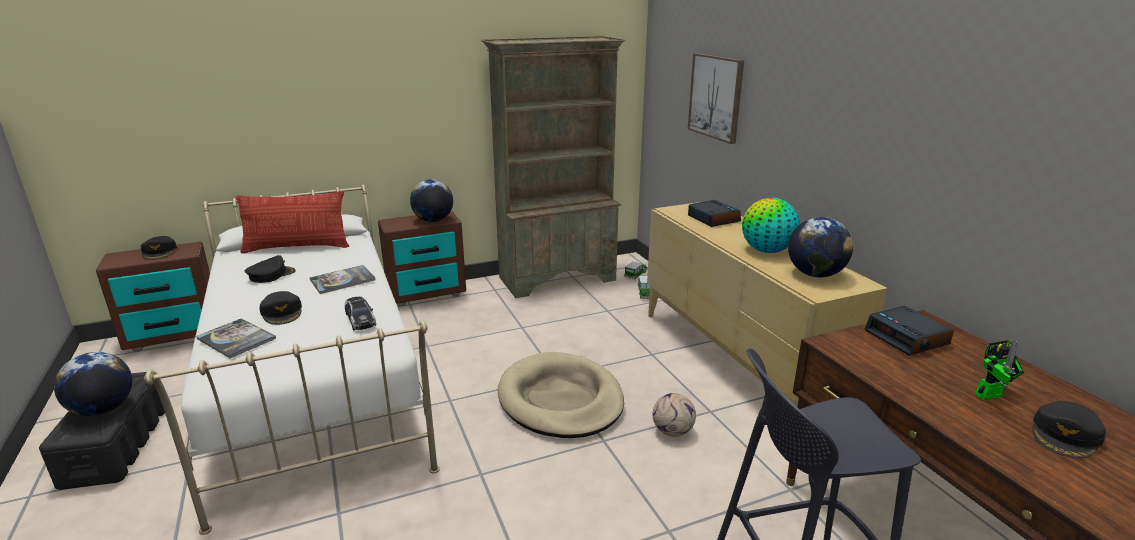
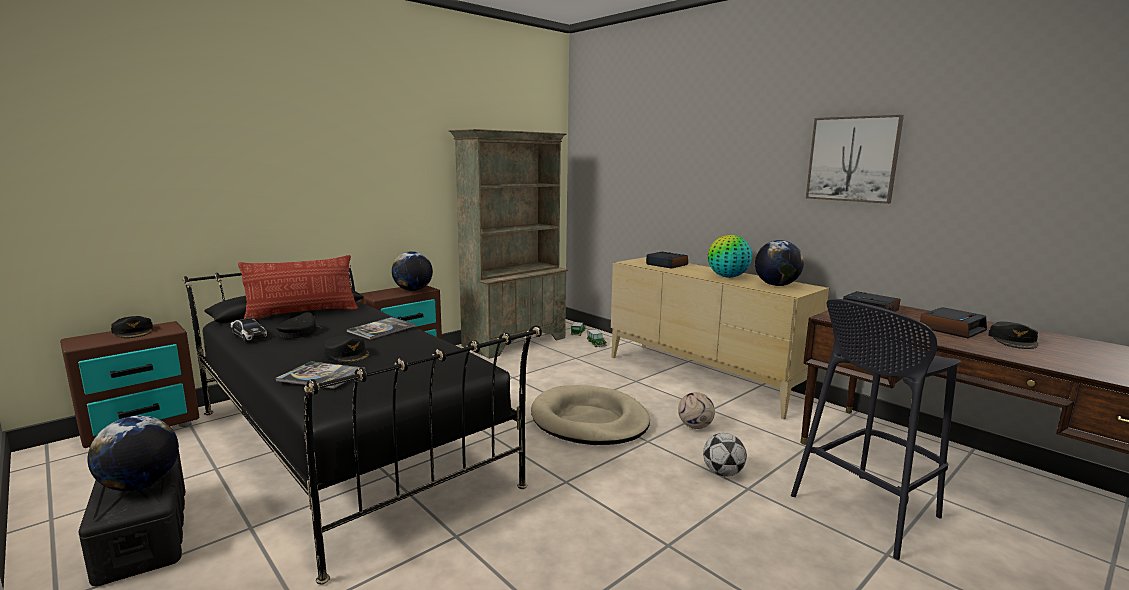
camera: 20 degrees left, 10 degrees down
(315, 387) = (346, 447): white bed -> black bed
(360, 319) = (433, 351): toy car -> toy car (249, 335)
(656, 503) = (723, 473): none -> football
(716, 97) = (647, 174): picture -> picture (852, 159)
(991, 394) = (951, 329): toy robot -> alarm clock

